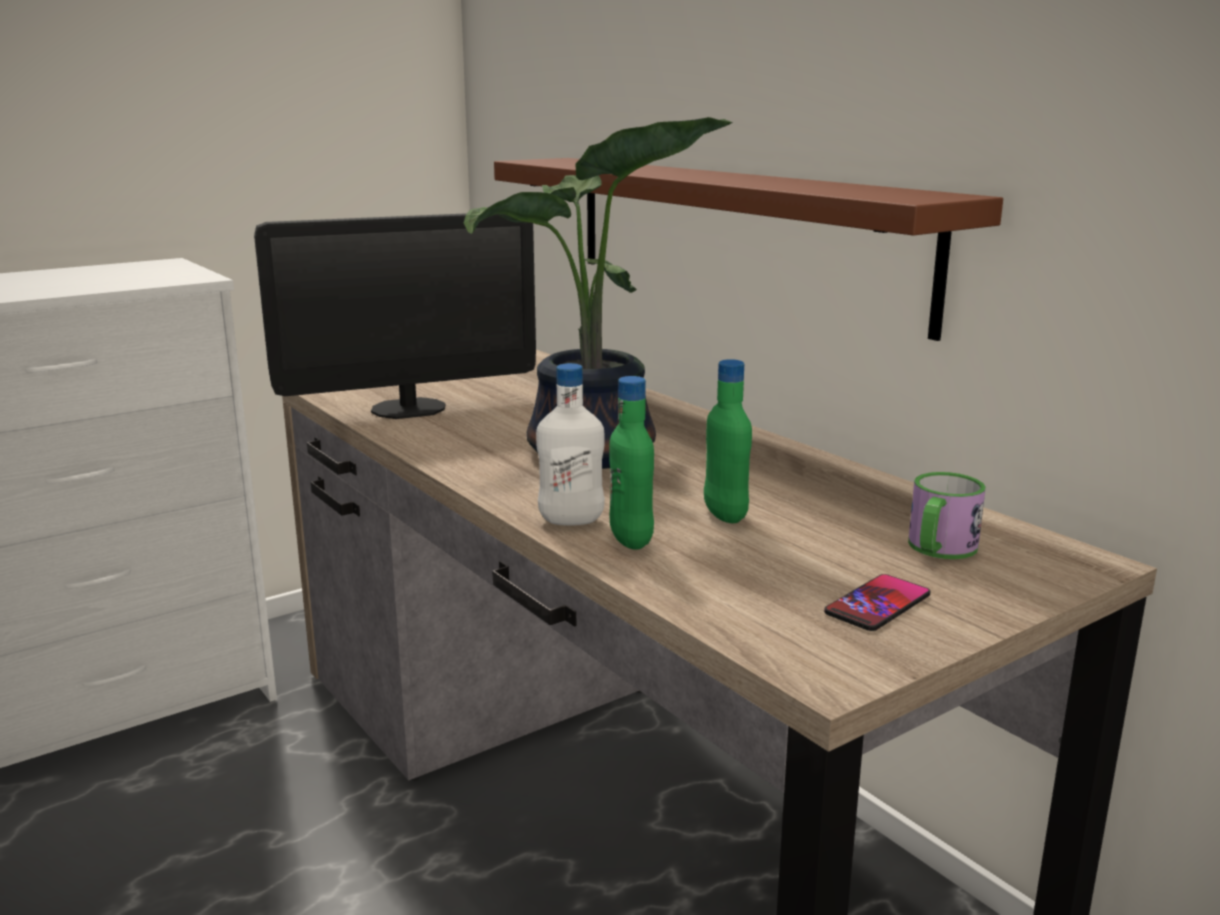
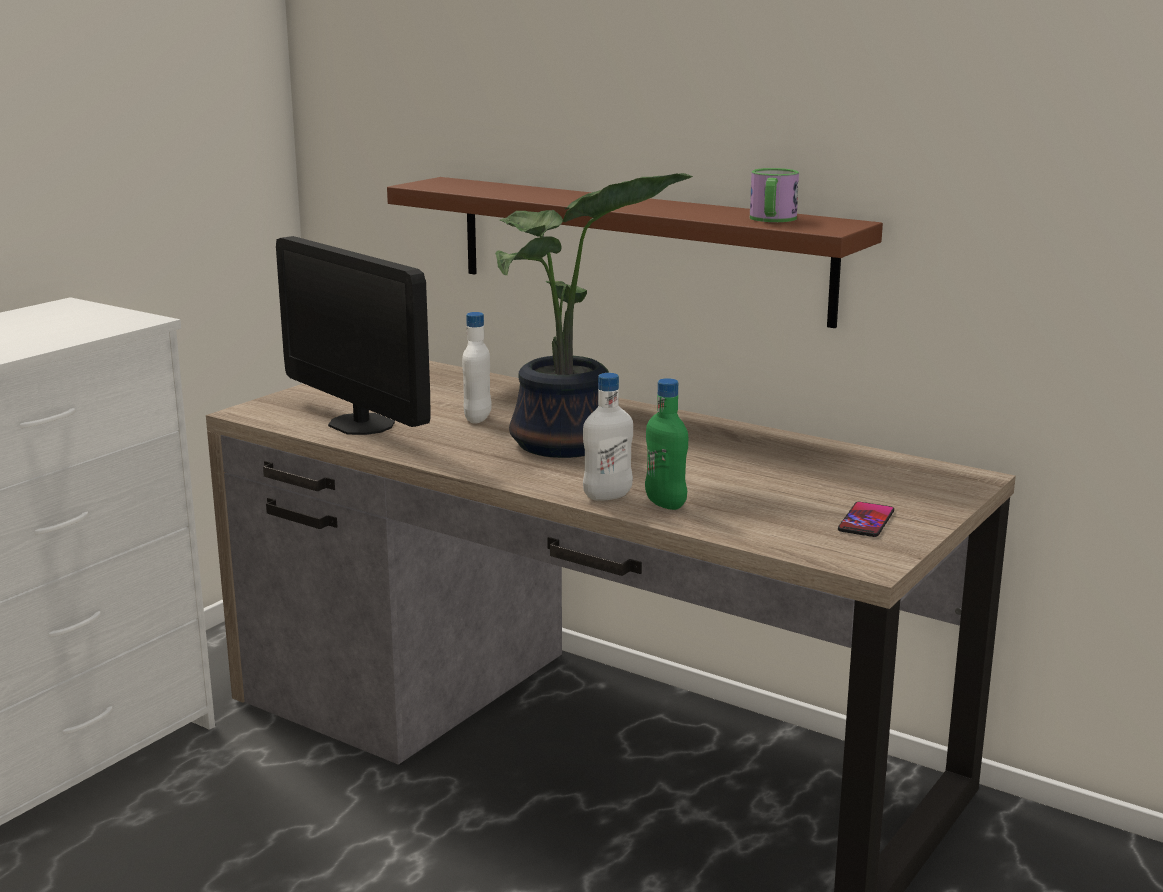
camera: 20 degrees left, 0 degrees up
(408, 408) = (361, 424): monitor -> monitor turned 90 degrees clockwise
(530, 415) = (478, 418): none -> white bottle
(725, 515) = (714, 478): green bottle -> none
(938, 550) = (877, 482): mug -> mug (772, 219)

